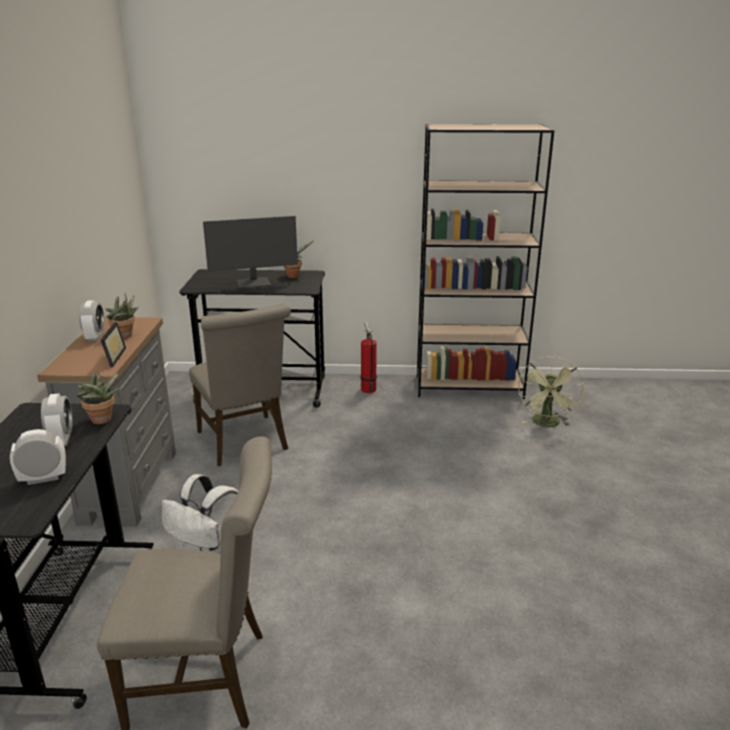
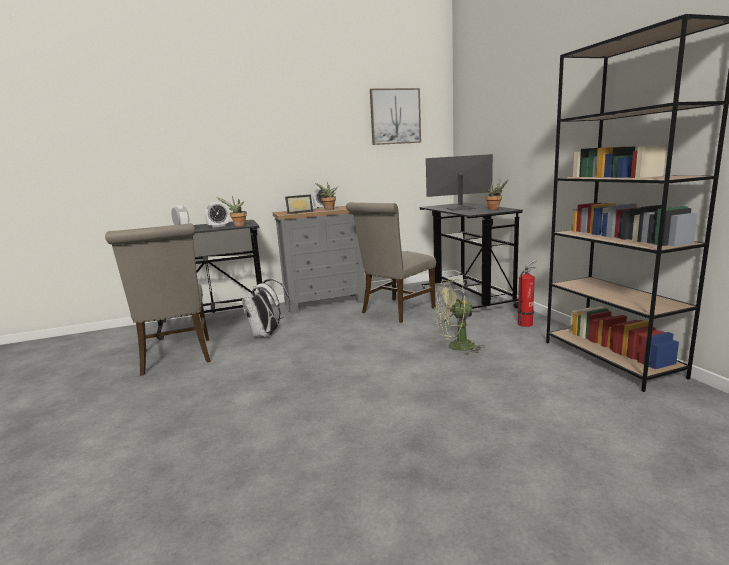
camera: 70 degrees right, 10 degrees down
(104, 157) = (395, 116): none -> picture
(254, 283) = (460, 208): monitor -> monitor turned 120 degrees clockwise
(547, 424) = (603, 414): green fan -> green fan (456, 347)

